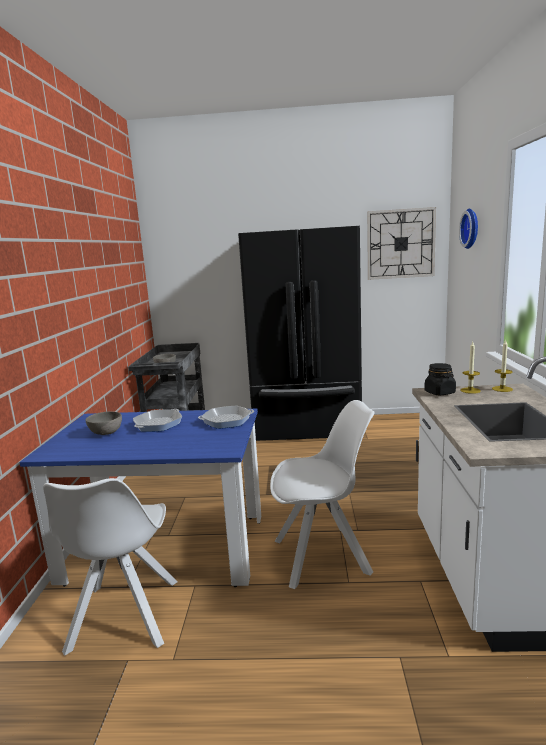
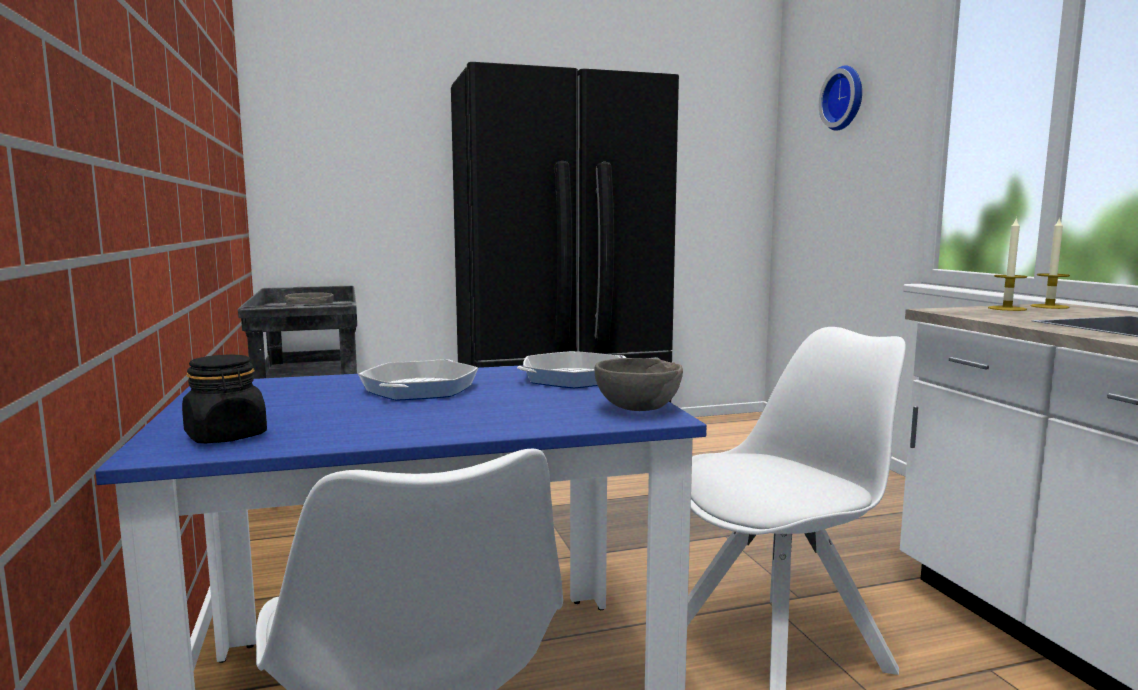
camera: 20 degrees left, 5 degrees down
(106, 433) = (304, 407): grey bowl -> grey bowl (638, 410)
(400, 244) = (708, 129): wall clock -> none
(440, 392) = (967, 311): black jar -> black jar (226, 436)

